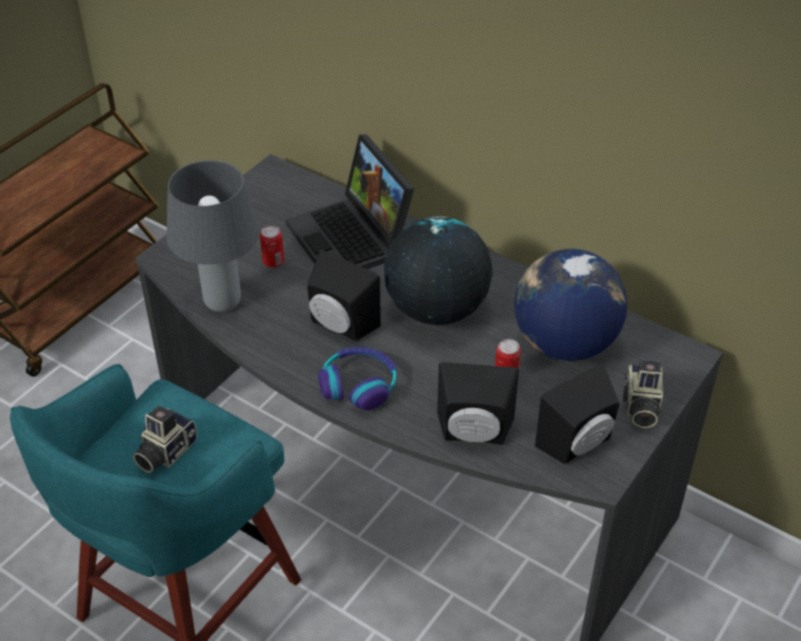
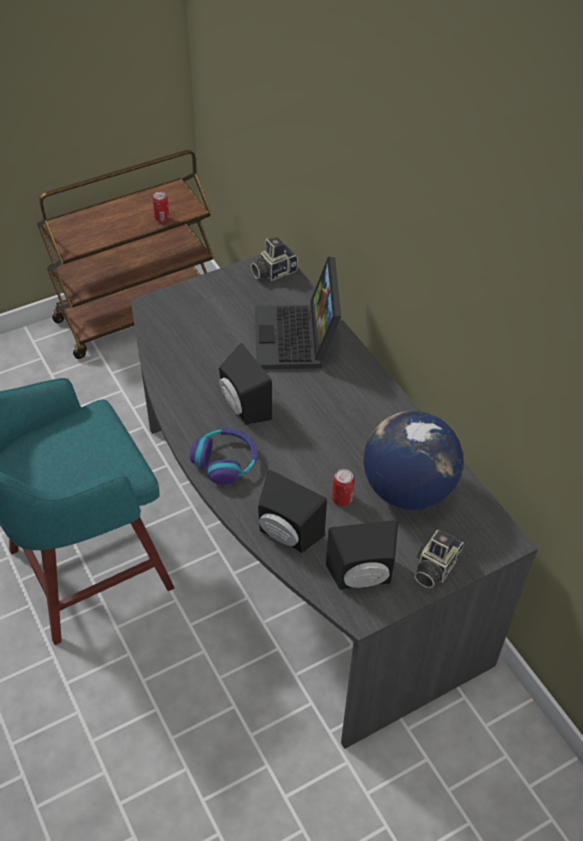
camera: 25 degrees right, 5 degrees up
(164, 452) = (67, 457): camera -> camera (273, 271)
(223, 303) = (169, 357): grey table lamp -> none
(273, 262) = (226, 337): can -> can (162, 218)
(436, 310) = (323, 422): globe -> none

